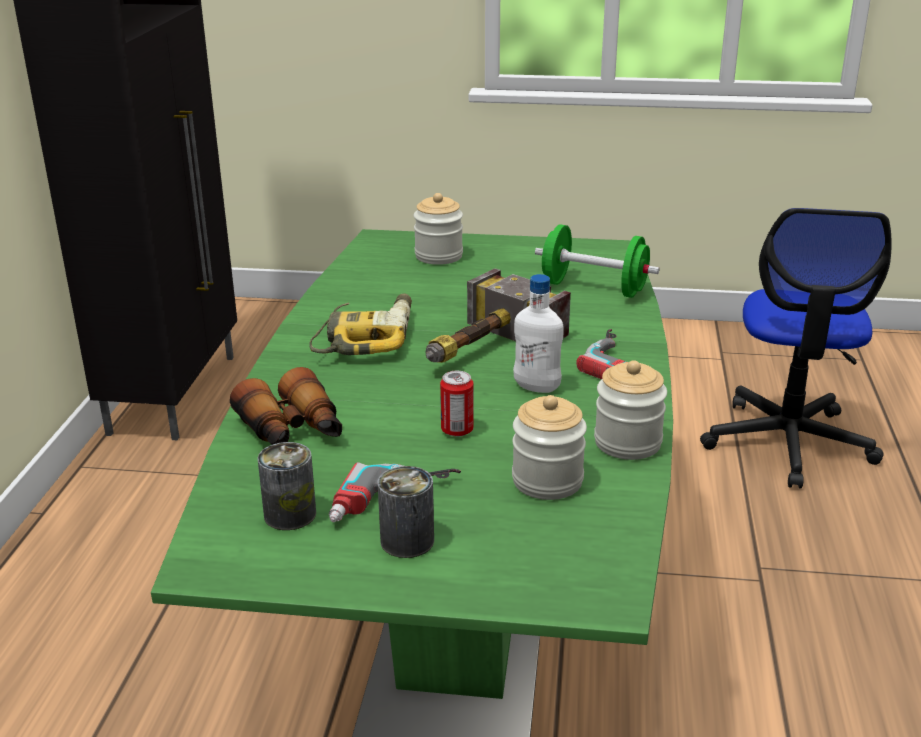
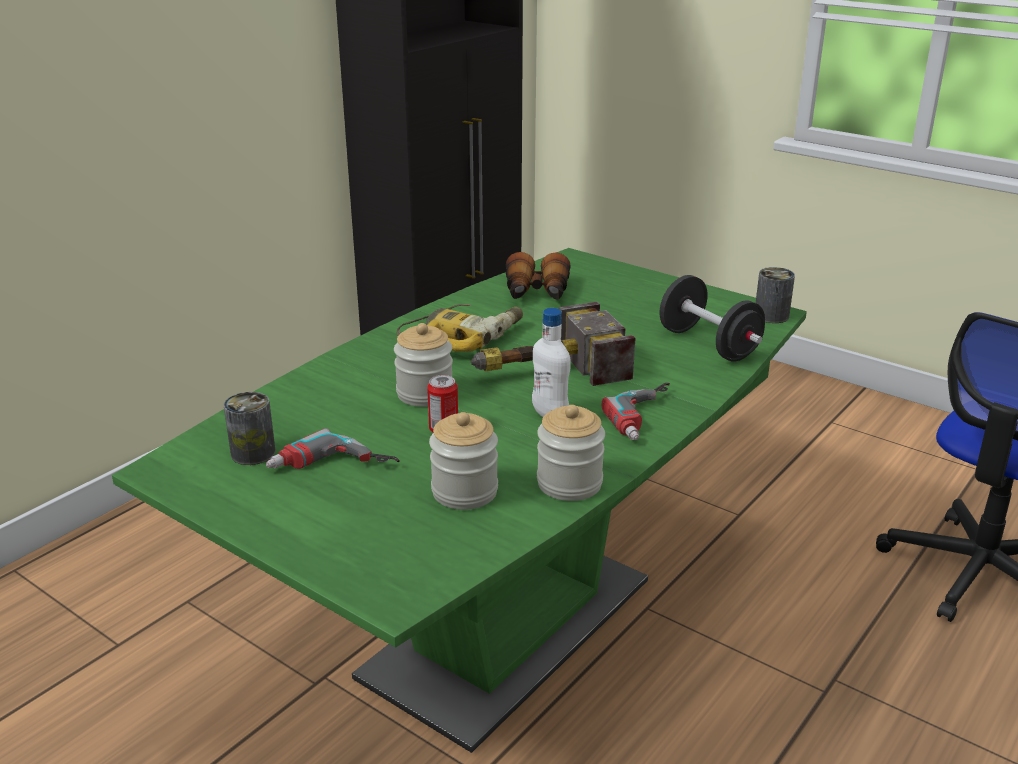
camera: 30 degrees right, 0 degrees up
(292, 431) = (325, 393): binoculars -> binoculars (537, 293)
(407, 541) = (307, 500): can -> can (771, 316)
(438, 256) = (603, 284): jar -> jar (425, 394)
(594, 288) = (708, 344): green dumbbell -> black dumbbell

